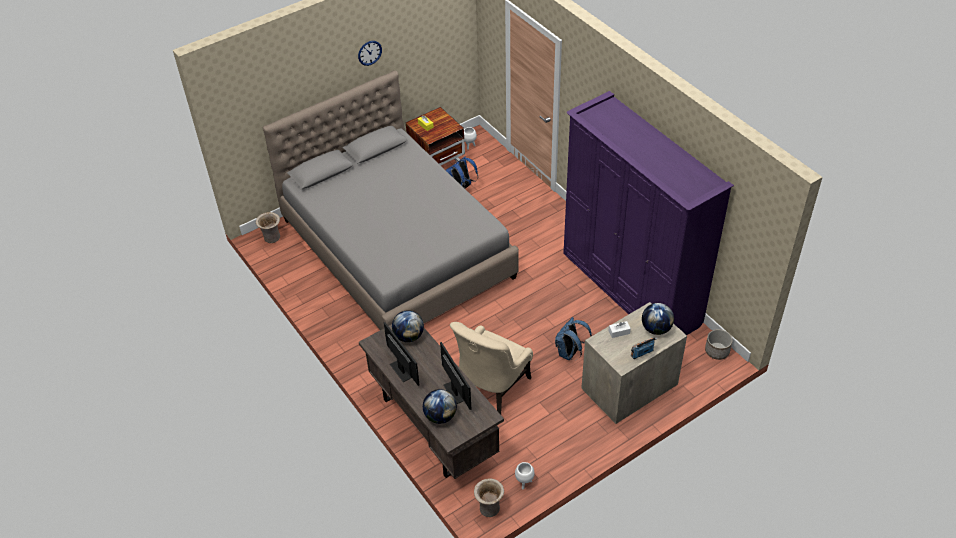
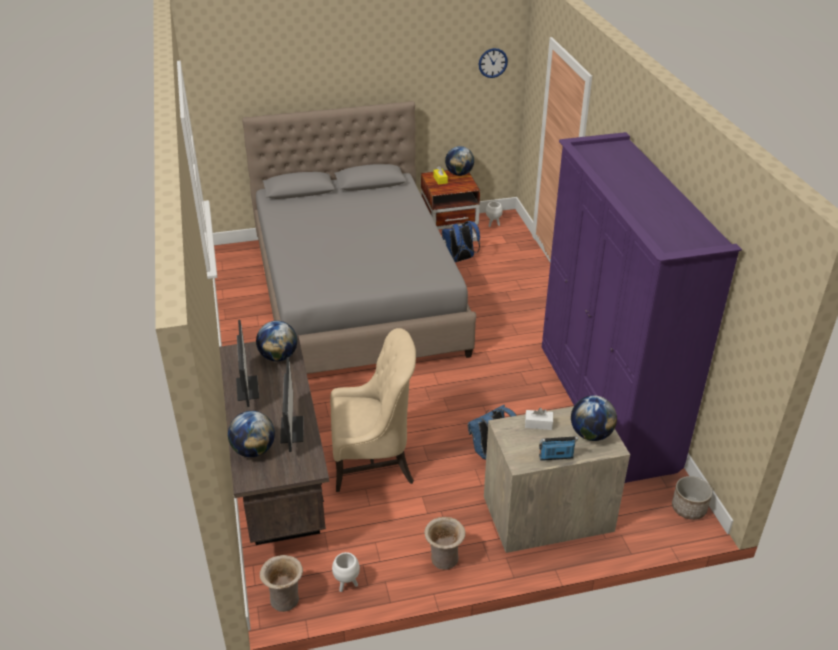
camera: 20 degrees right, 10 degrees down
(272, 238) = (236, 255): beige vase -> beige vase (444, 560)
(369, 53) = (386, 71): wall clock -> wall clock (493, 63)
(437, 115) = (459, 174): none -> globe
(491, 386) = (374, 460): beige chair -> beige chair turned 150 degrees counterclockwise

